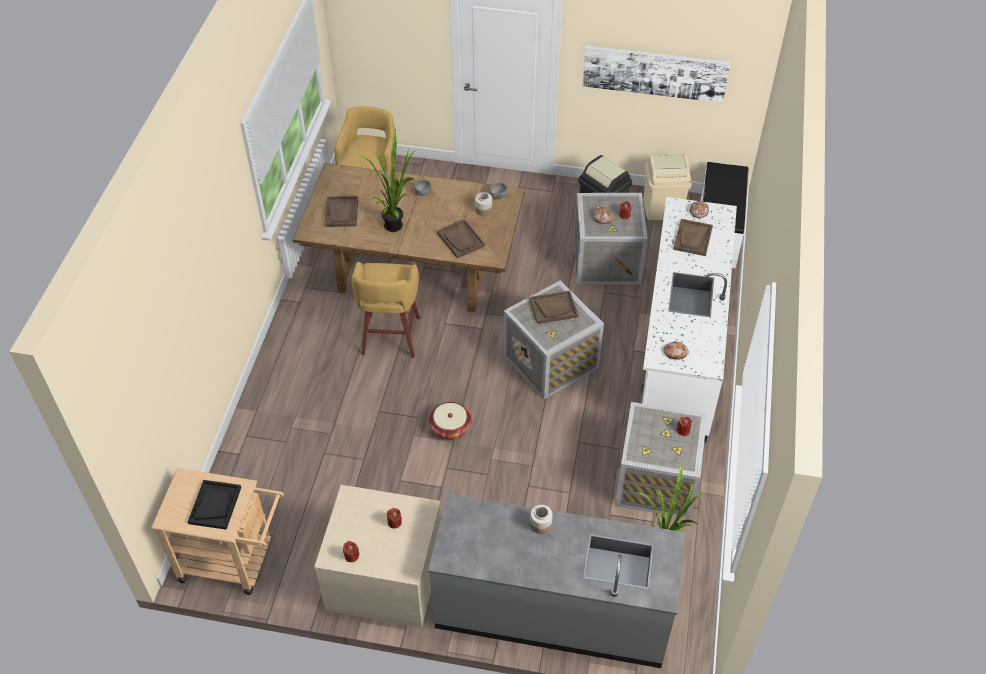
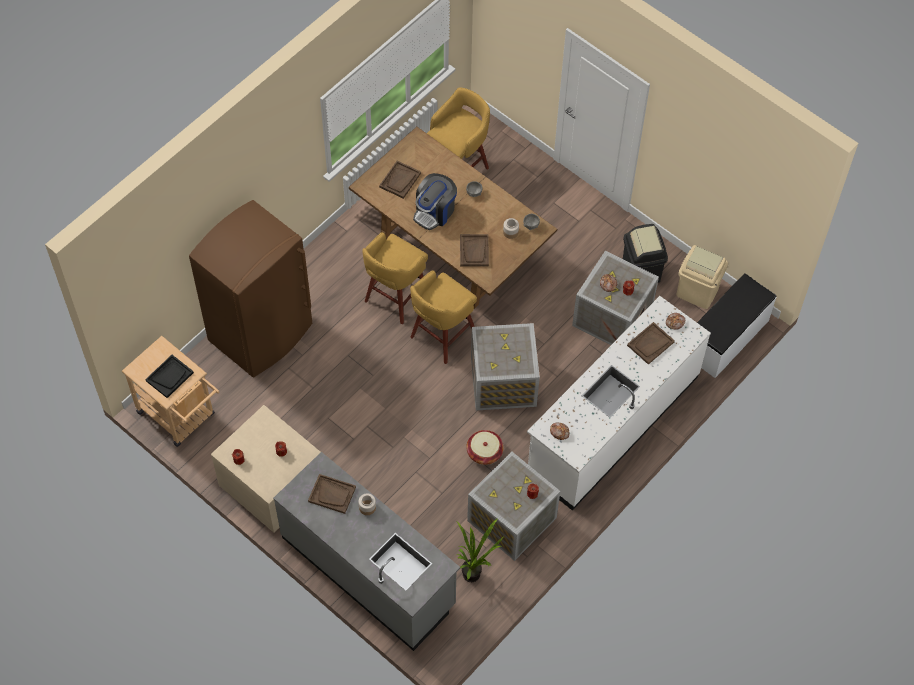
camera: 30 degrees right, 10 degrees up
(272, 434) = (262, 333): none -> brown fridge
(396, 224) = (435, 211): potted plant -> coffee machine
(450, 428) = (390, 396): basket -> basket (484, 452)
(461, 350) = (441, 336): none -> yellow stool
(553, 308) = (510, 344): brown tray -> brown tray (332, 494)
(655, 73) = (713, 182): picture -> none

